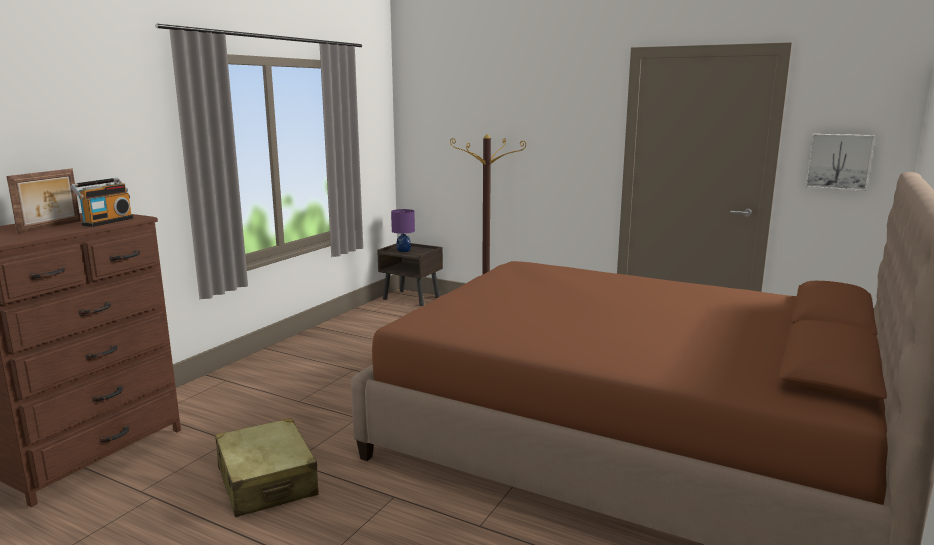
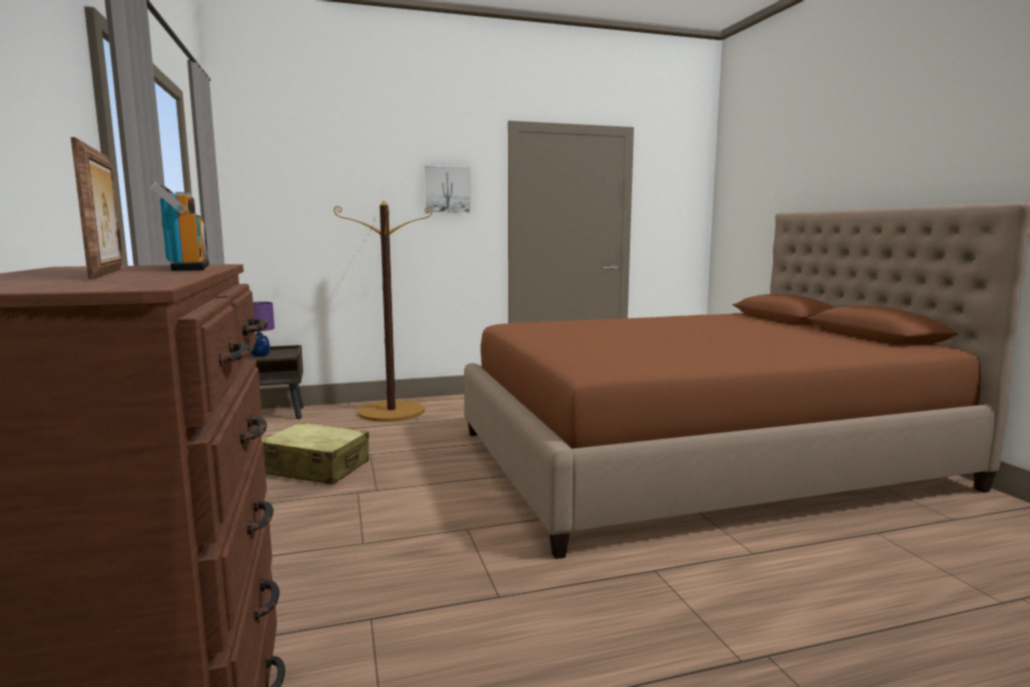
camera: 45 degrees left, 5 degrees down
(267, 481) = (519, 628): beige suitcase -> beige suitcase (316, 468)
(839, 161) = (669, 221): picture -> picture (446, 190)

